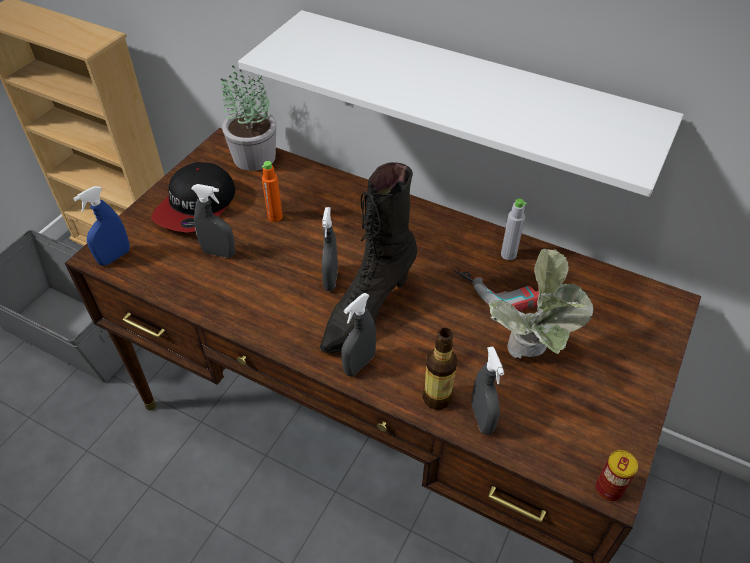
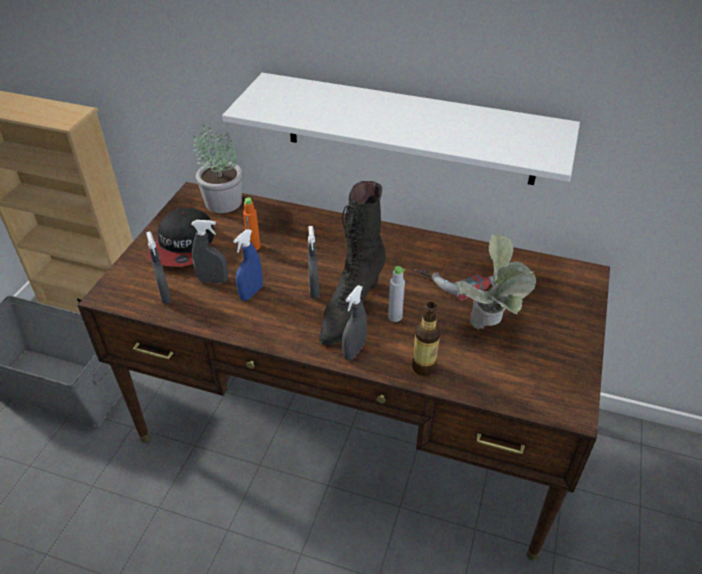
camera: 10 degrees left, 5 degrees down
(114, 257) = (121, 294): blue spray bottle -> blue spray bottle (251, 293)
(482, 418) = (463, 377): grey spray bottle -> grey spray bottle (165, 295)
(508, 254) = (454, 253): grey bottle -> grey bottle (395, 316)
(608, 489) = (572, 414): can -> none

